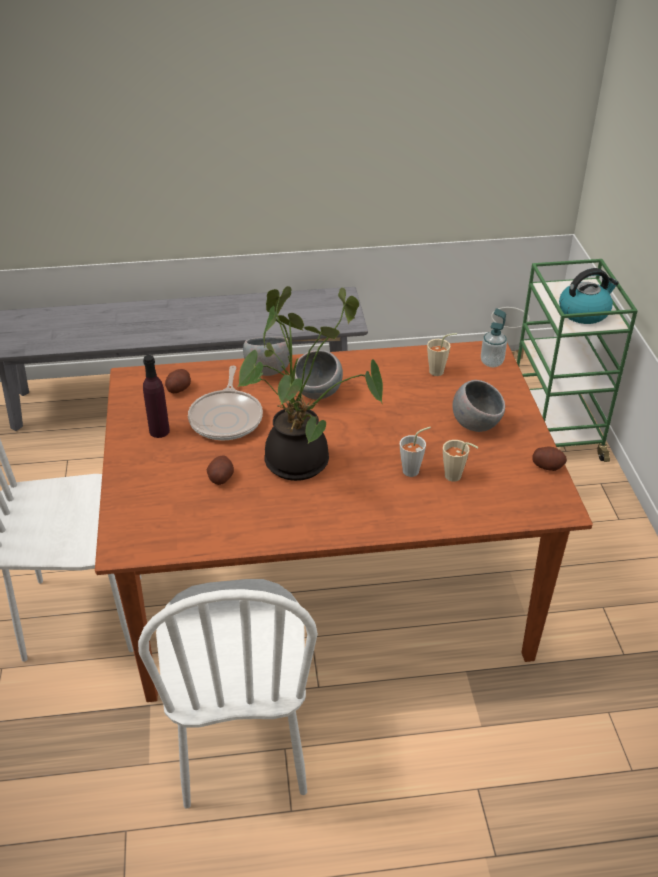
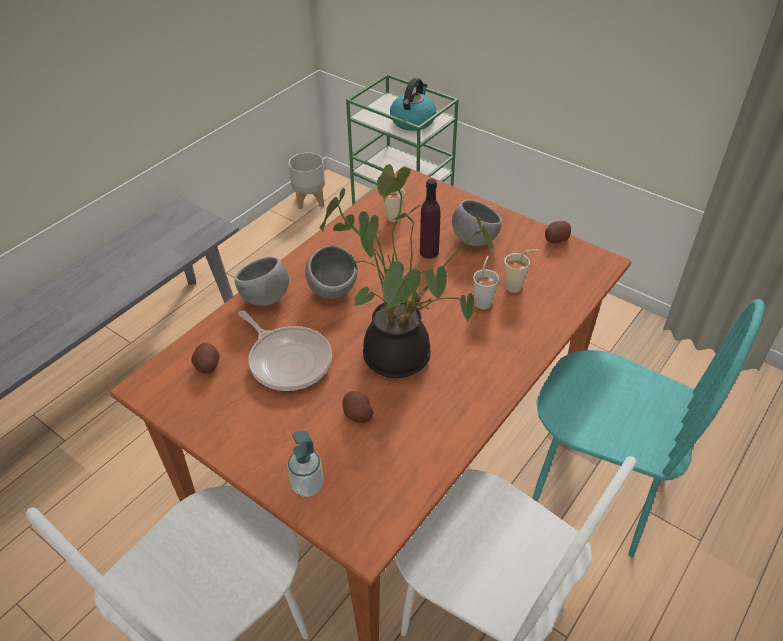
camera: 45 degrees left, 5 degrees up
(159, 431) = (245, 415): purple bottle -> purple bottle (429, 252)
(453, 744) = (597, 492): none -> turquoise chair
(491, 362) = (420, 188): soap dispenser -> soap dispenser (307, 485)

